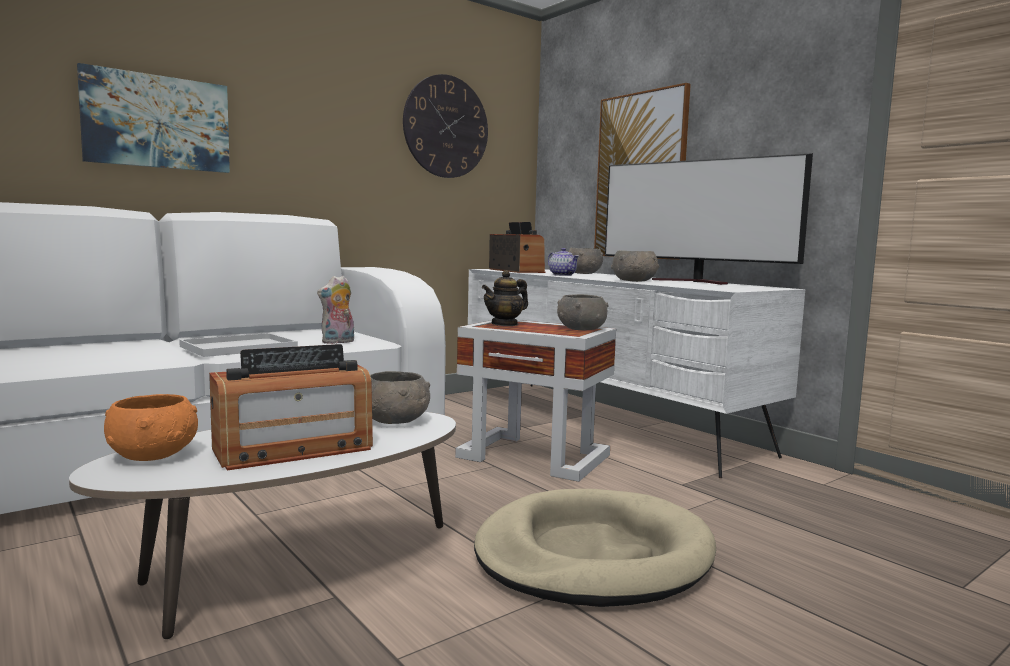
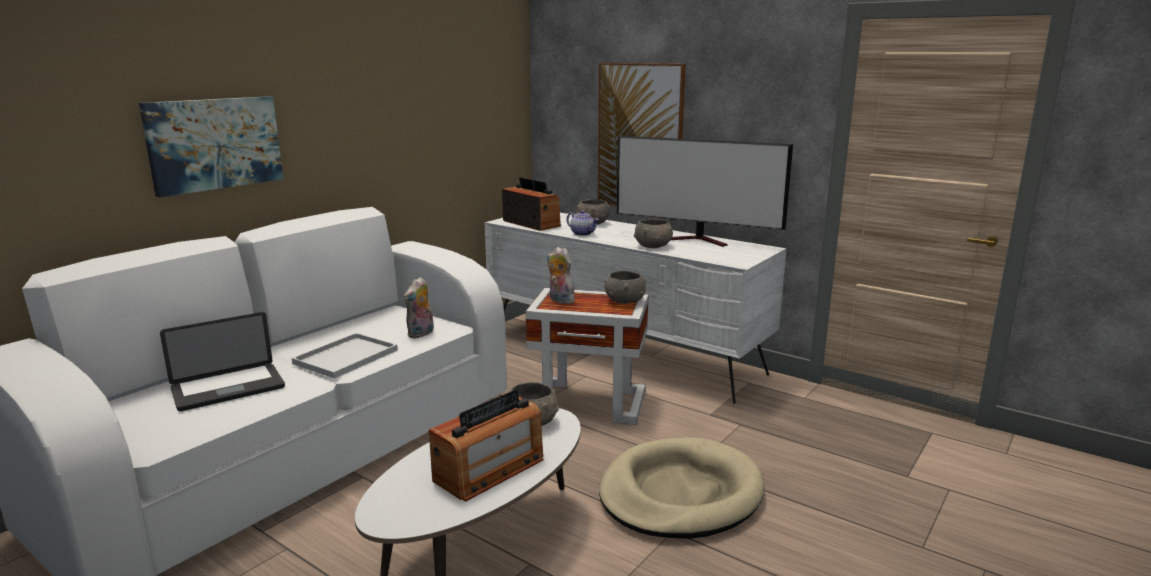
camera: 15 degrees left, 10 degrees up
(91, 353) = (228, 388): none -> laptop
(154, 455) = (395, 495): orange bowl -> none
(446, 127) = (456, 92): wall clock -> none
(505, 324) = (559, 300): teapot -> plush toy

